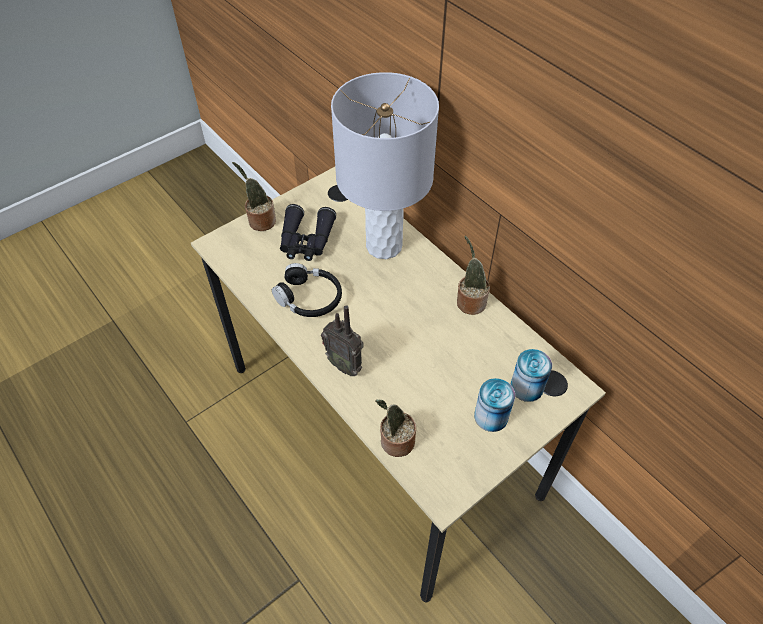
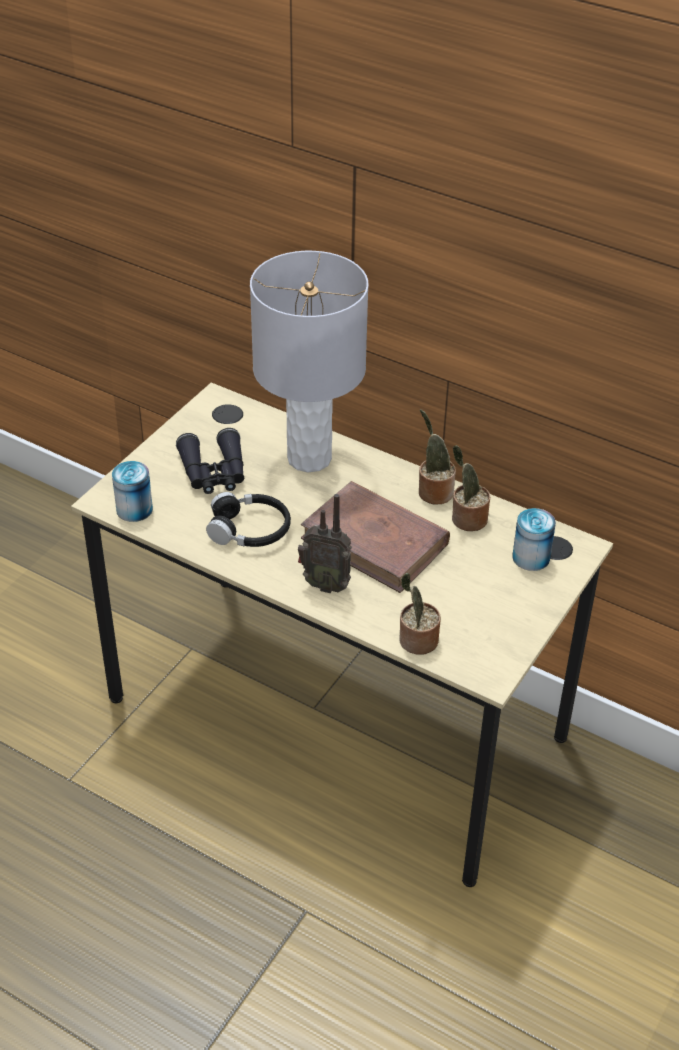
camera: 20 degrees left, 10 degrees down
(260, 221) = (146, 464): potted plant -> potted plant (466, 519)
(402, 335) = (375, 542): none -> brown book
(491, 416) = (506, 593): can -> can (134, 509)

